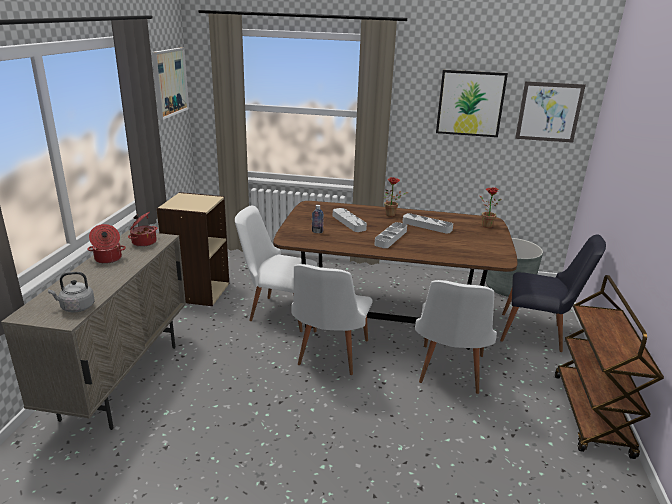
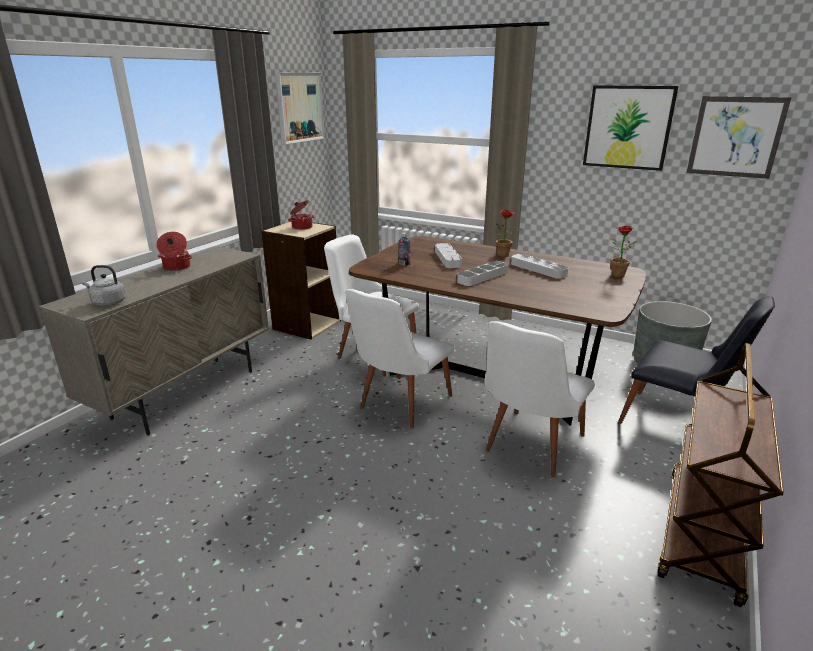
camera: 20 degrees right, 0 degrees up
(143, 242) = (222, 257): cooking pot -> cooking pot (301, 227)

